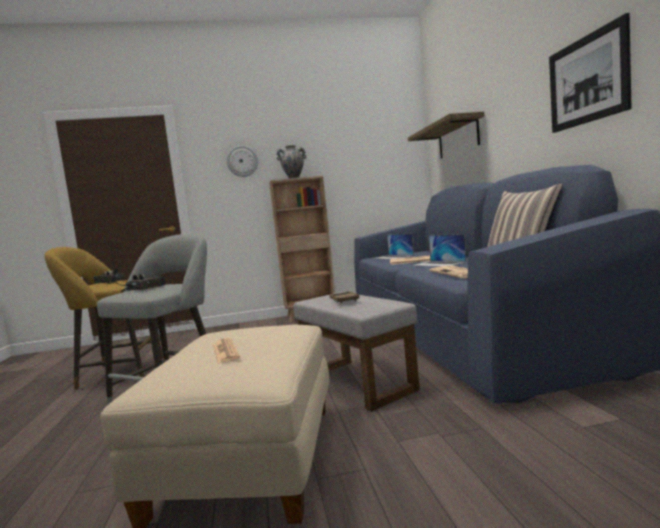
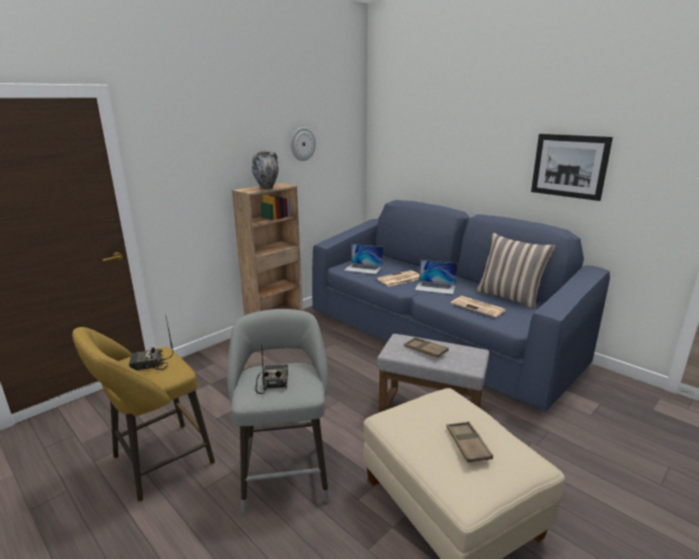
camera: 35 degrees left, 15 degrees up
(225, 351) = (467, 445): newspaper -> brown tray
(242, 161) = (199, 163): wall clock -> wall clock (302, 144)
(458, 138) = (416, 154): shelf -> none

